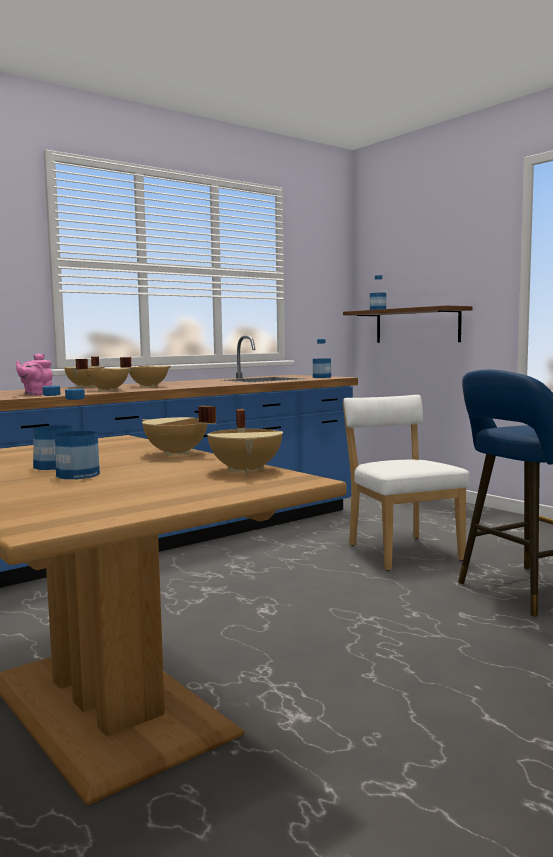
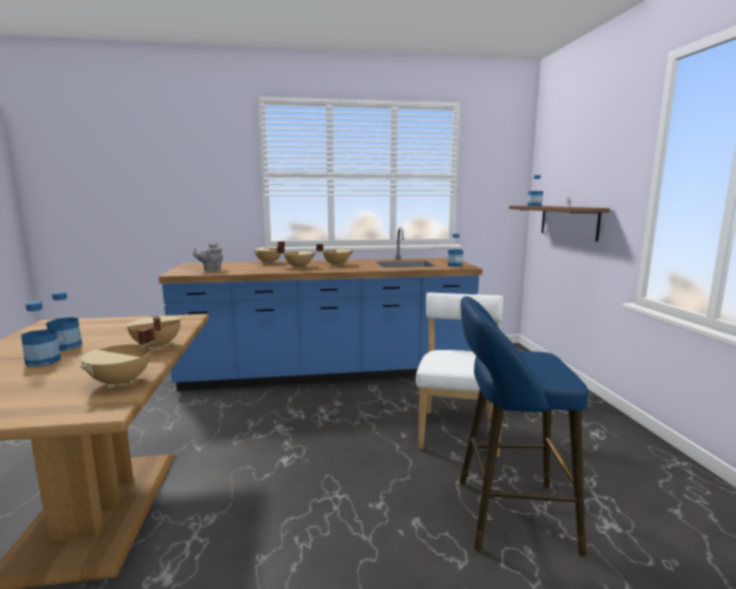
camera: 30 degrees right, 5 degrees up
(36, 394) = (210, 270): pink teapot -> grey teapot
(107, 390) = (260, 270): beige cooking pot -> beige cooking pot (336, 264)

